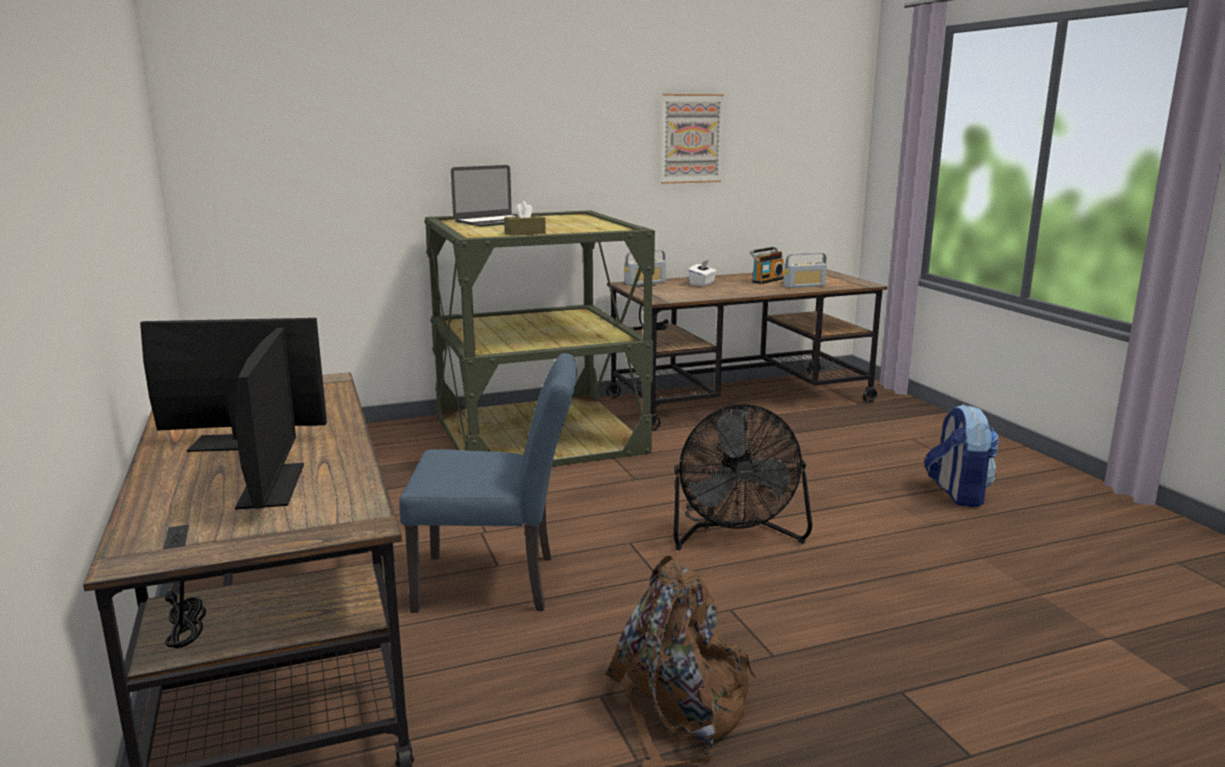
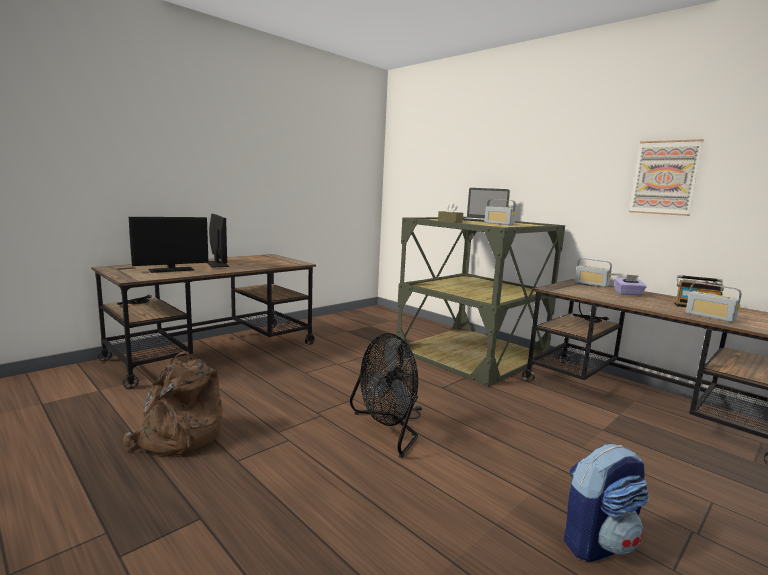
camera: 65 degrees right, 5 degrees down
(498, 583) = (287, 376): blue chair -> none
(557, 223) = (499, 223): none -> radio
(702, 284) = (628, 294): white tissue box -> purple tissue box

